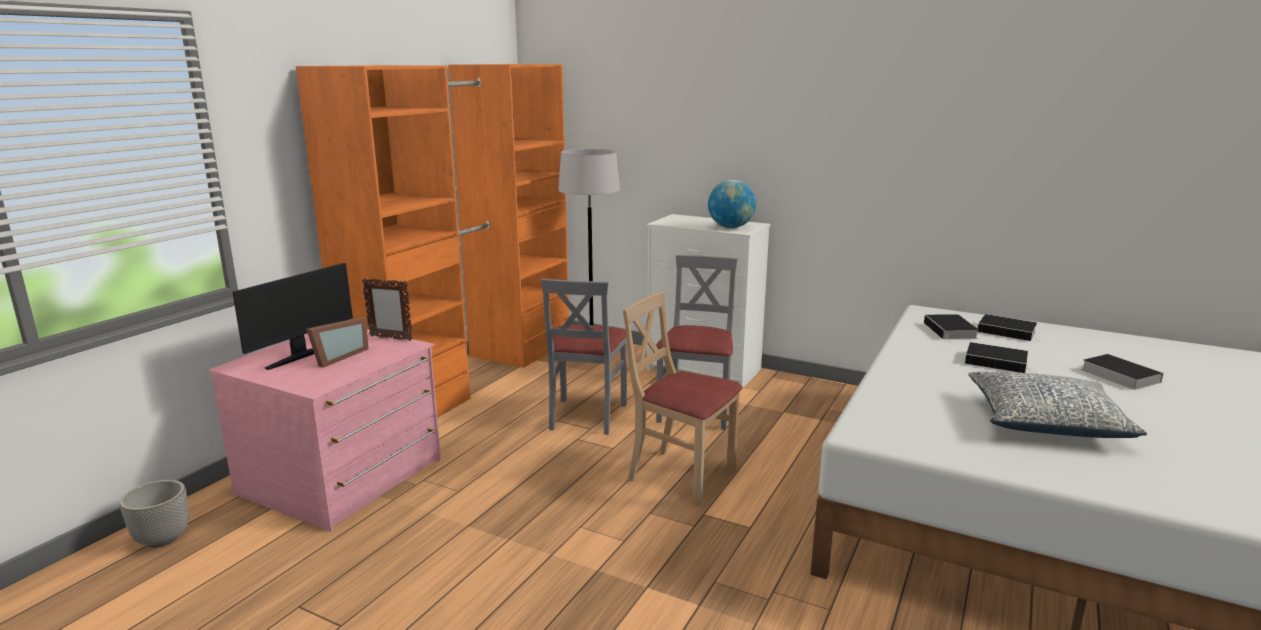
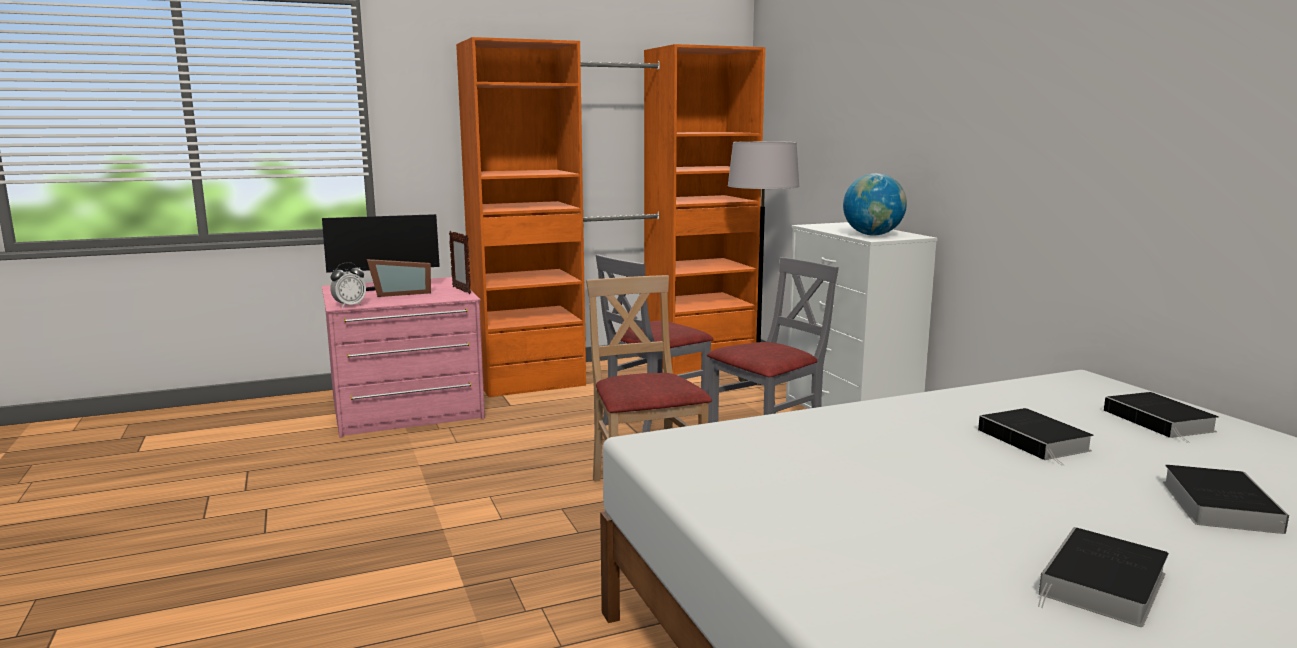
camera: 40 degrees right, 5 degrees down
(162, 539) = (259, 410): planter -> none
(324, 386) = (349, 306): none -> alarm clock
(951, 331) = (1060, 401): book -> book (1103, 586)
(1046, 422) = (917, 503): pillow -> none

